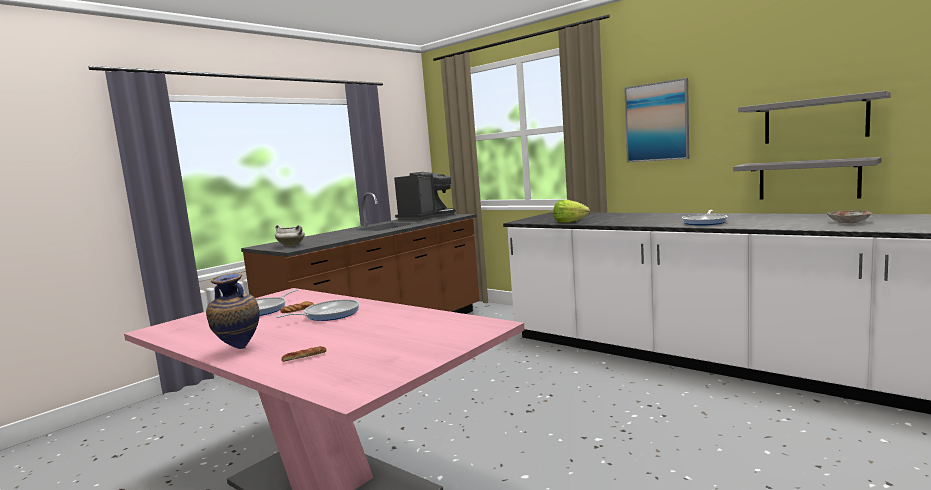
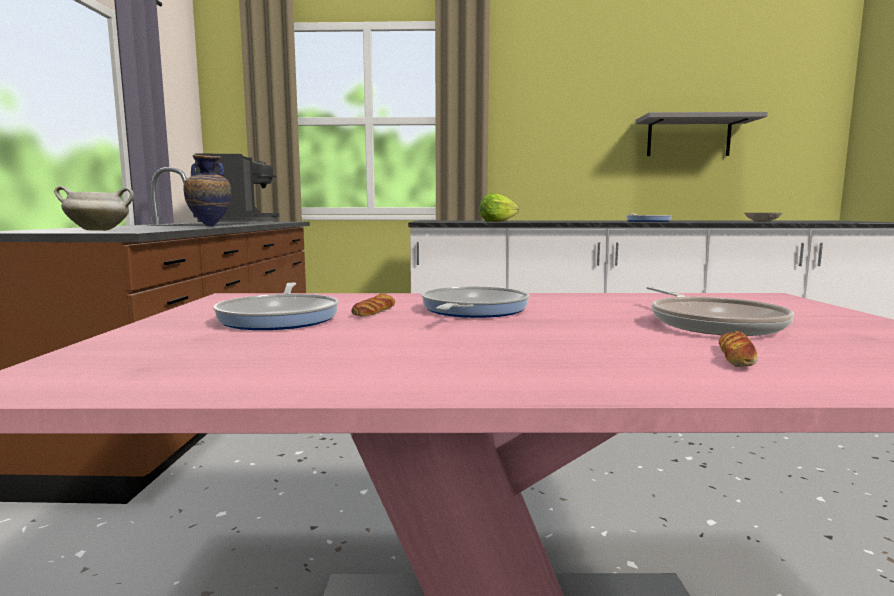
camera: 40 degrees left, 0 degrees up
(238, 350) = (534, 371): vase -> vase (209, 226)
(372, 340) = (712, 324): none -> frying pan
(657, 122) = (542, 124): picture -> none
(808, 179) = (680, 192): grey shelf -> none

